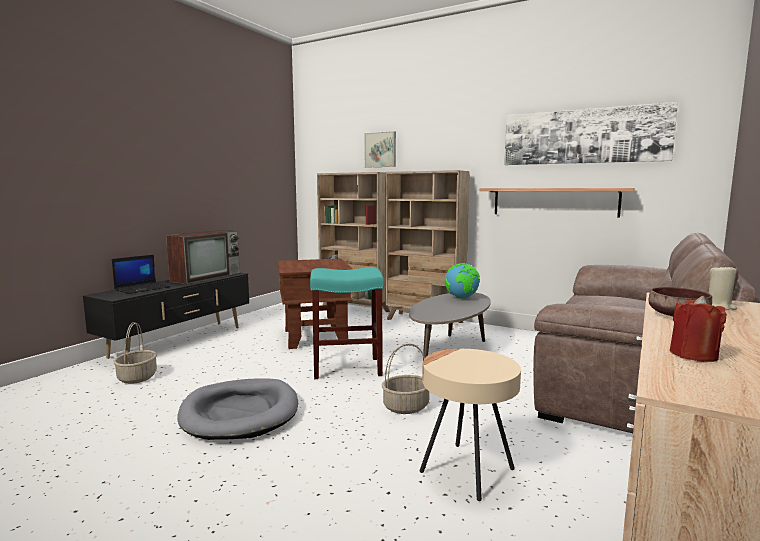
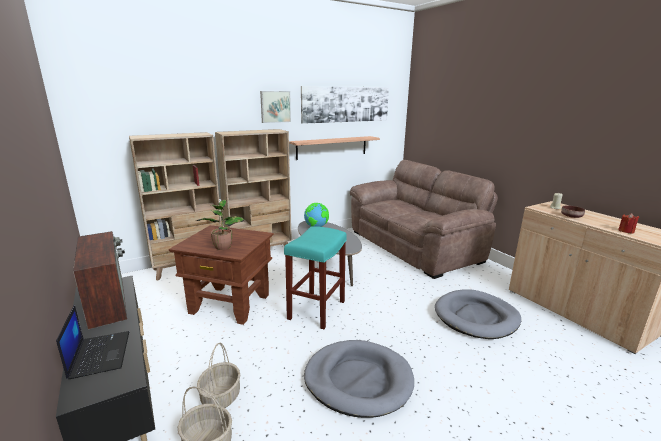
camera: 60 degrees left, 10 degrees up
(299, 266) = (223, 246): none -> potted plant
(381, 150) = (187, 109): picture -> picture (275, 106)
(405, 407) = (397, 309): basket -> basket (221, 397)
(467, 470) = (476, 317): beige side table -> grey dog bed

